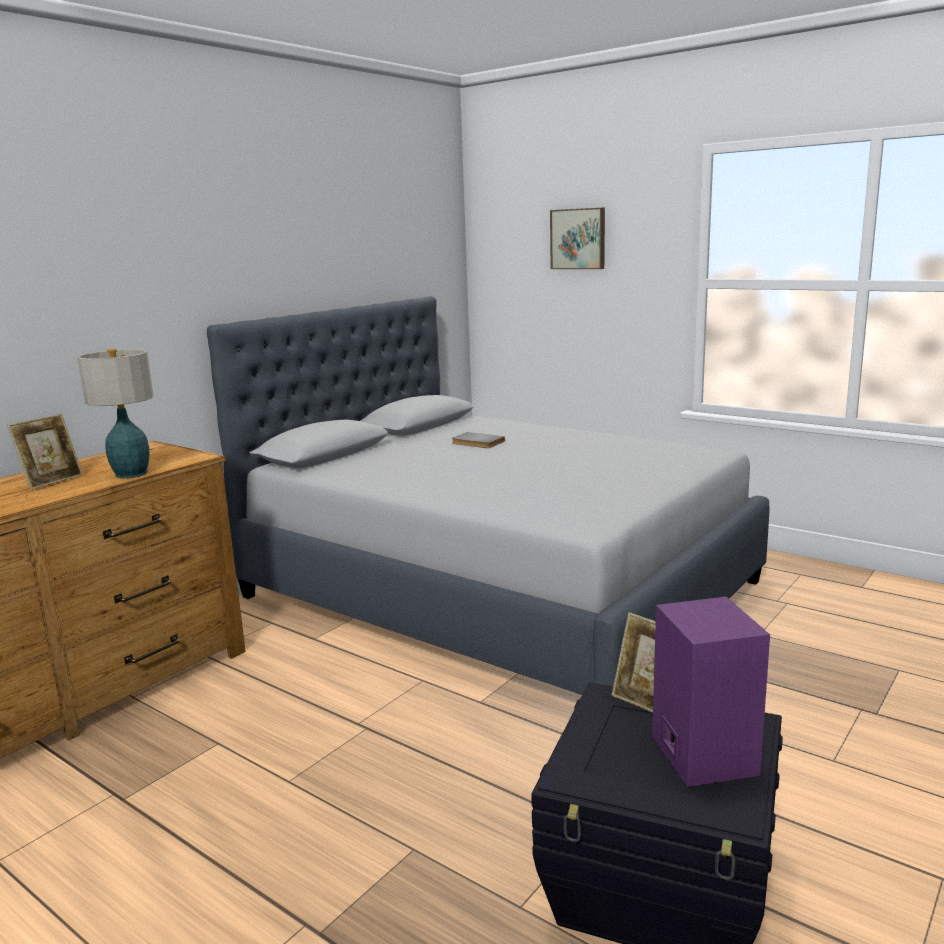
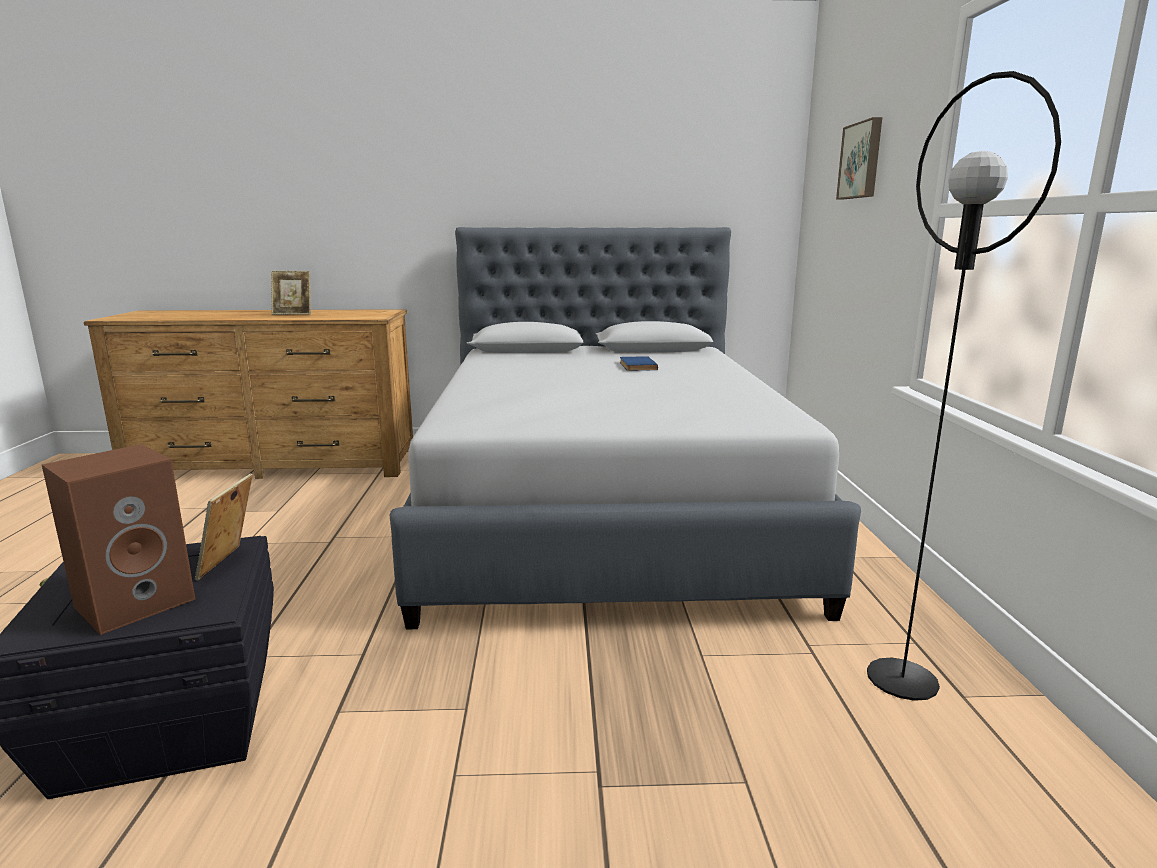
camera: 50 degrees right, 0 degrees up
(132, 474) = (322, 317): table lamp -> none
(477, 443) = (636, 366): grey book -> blue book
(700, 754) = (137, 601): purple speaker -> brown speaker
(834, 593) = (903, 679): none -> black floor lamp

